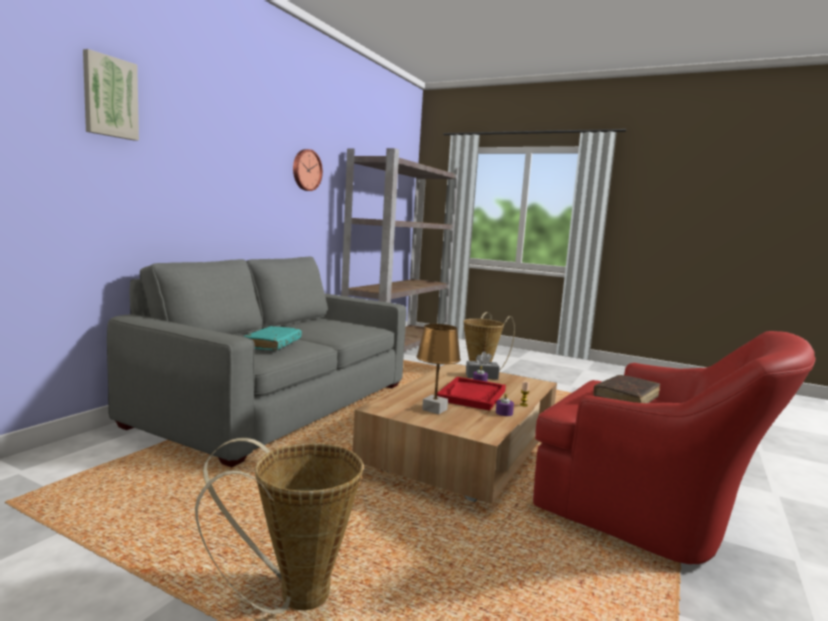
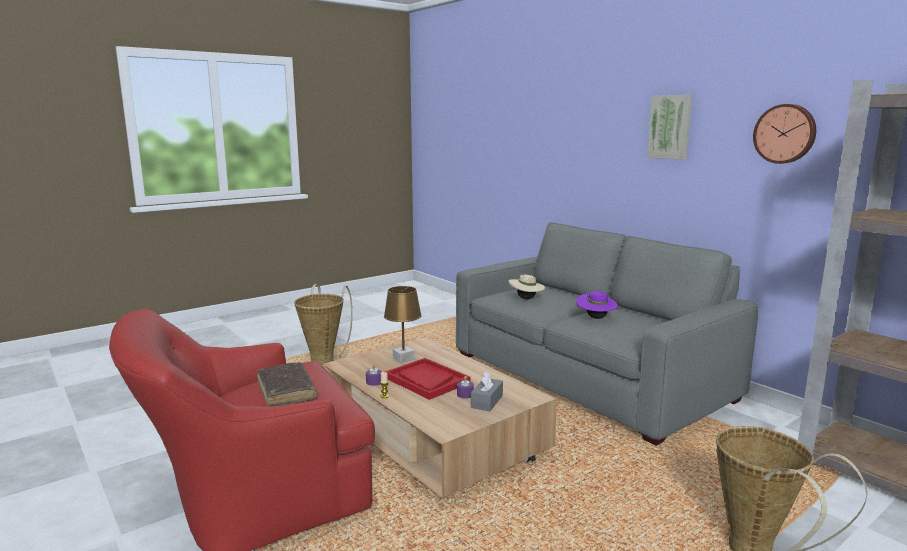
camera: 115 degrees right, 5 degrees up
(110, 97) = (566, 104): picture -> picture (670, 127)
(273, 344) = (526, 299): turquoise book -> beige hat
(326, 329) = (595, 318): none -> purple hat

